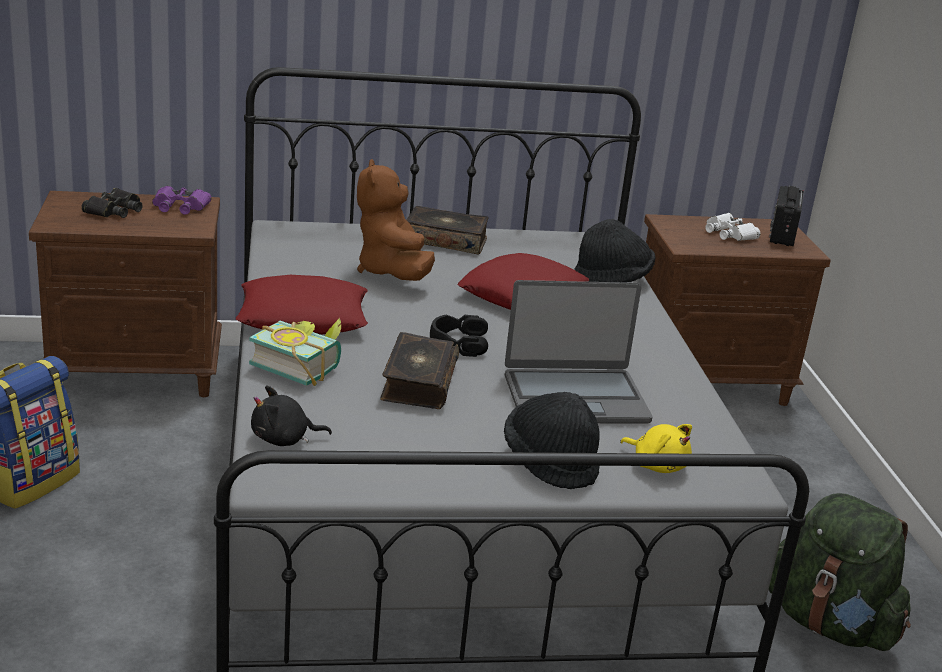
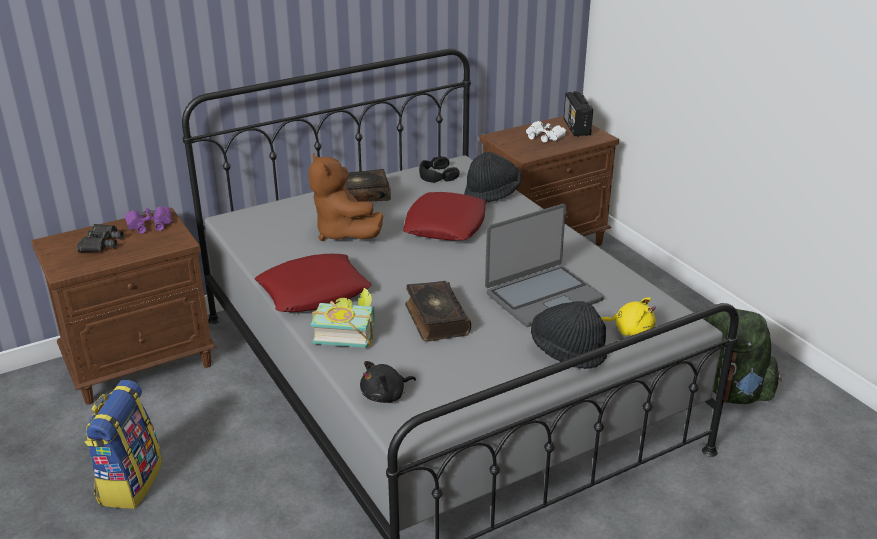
camera: 20 degrees left, 5 degrees up
(458, 343) = (435, 278): black headphones -> black headphones (437, 175)

